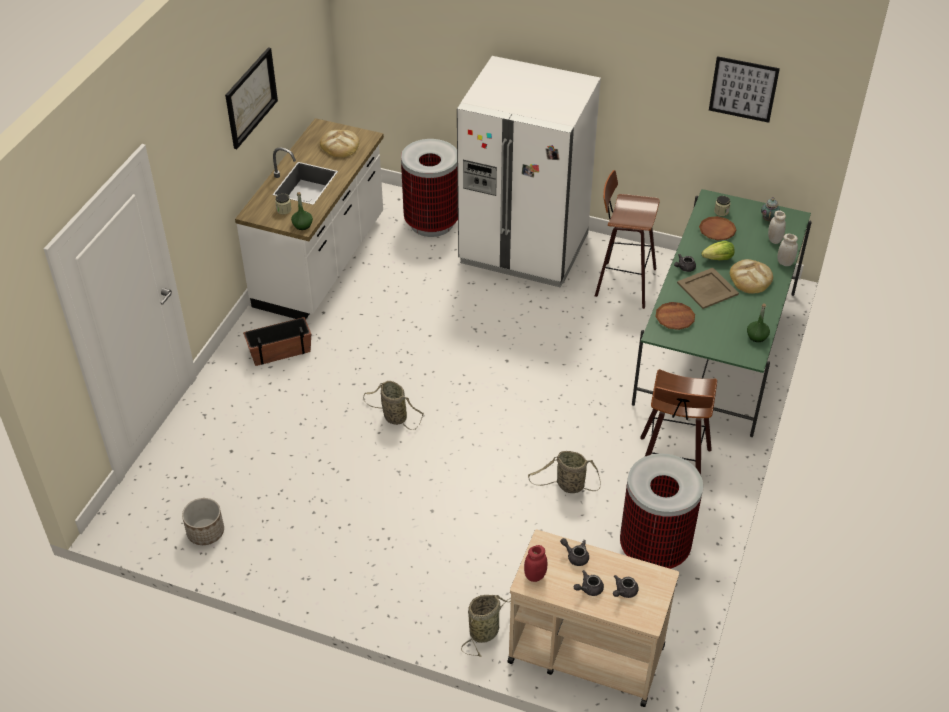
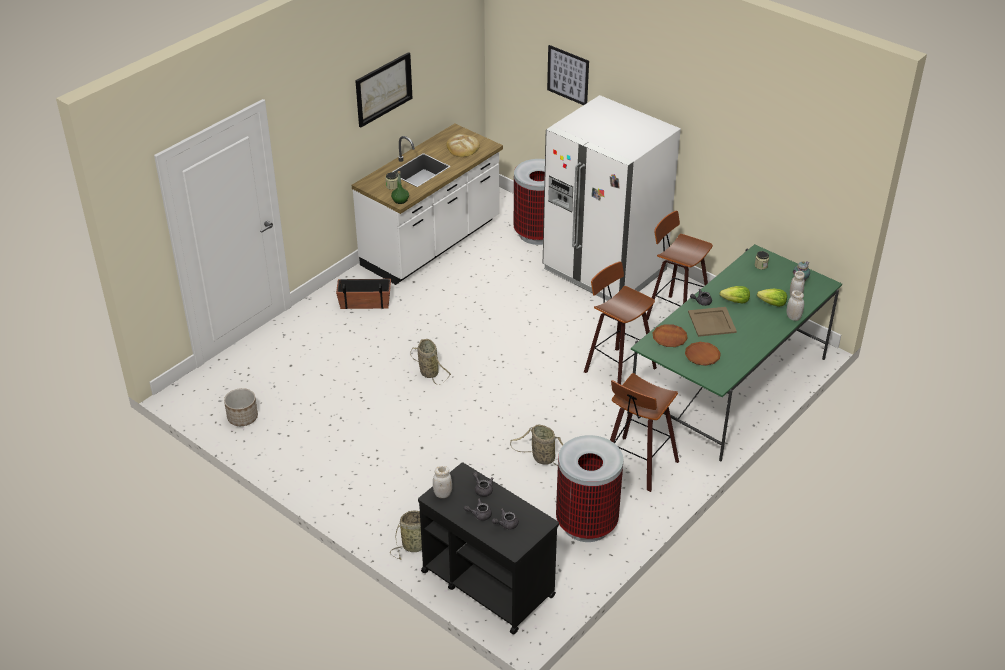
camera: 20 degrees right, 5 degrees down
(535, 575) = (442, 494): red jar -> white jar
(585, 653) = (487, 583): beige cart -> black cart
(595, 361) = (617, 370): none -> stool
(717, 230) = (748, 279): brown plate -> brown plate (702, 356)
(743, 89) = (793, 158): picture -> picture (568, 75)
(750, 278) = (754, 323): bread -> none
(756, 252) = (772, 304): none -> lettuce
(757, 336) = (732, 368): green bottle -> none

